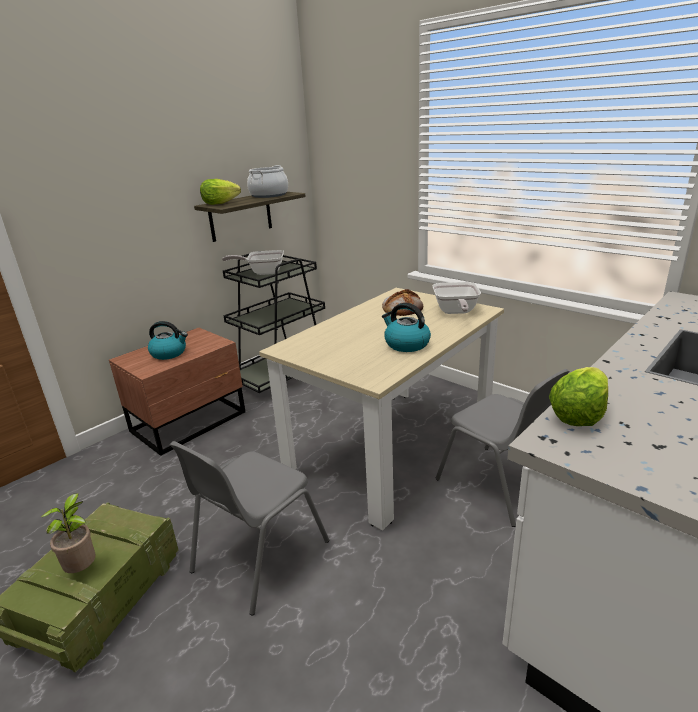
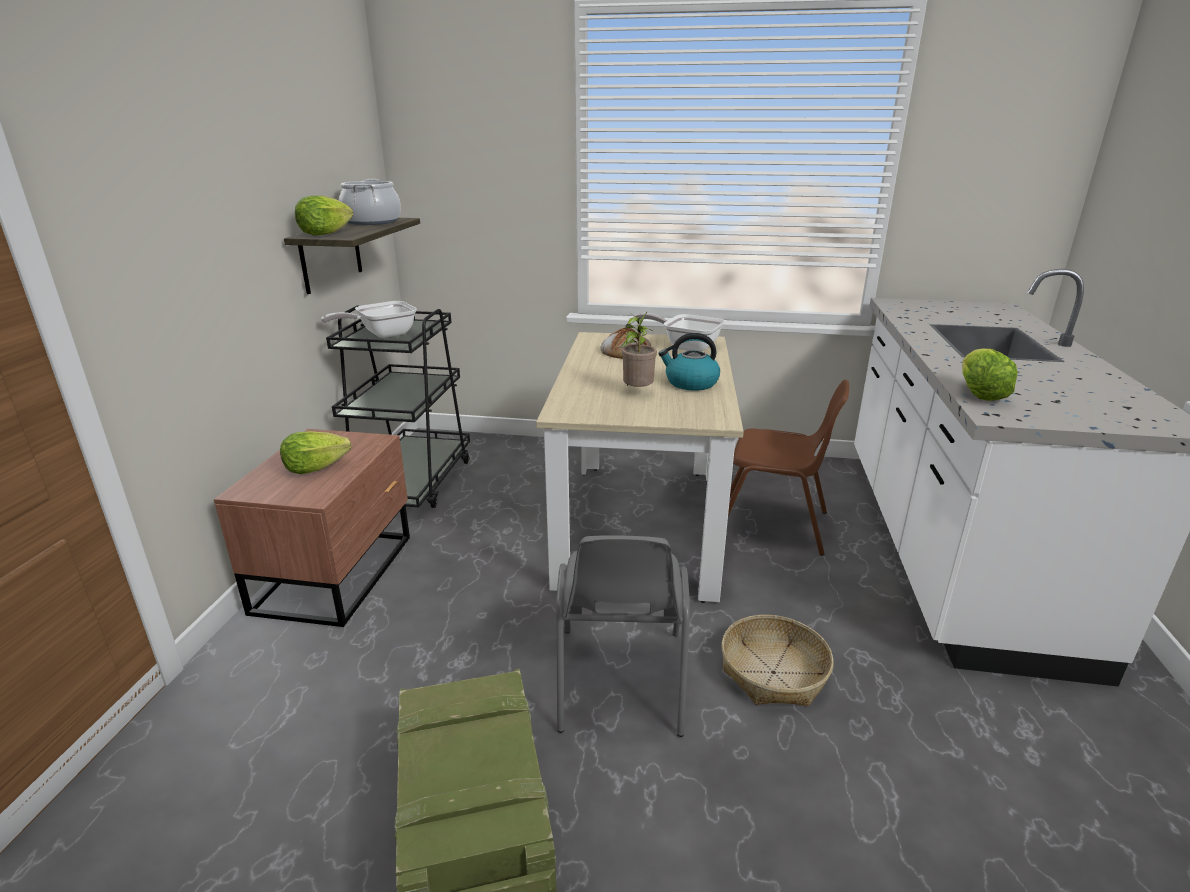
camera: 35 degrees left, 0 degrees up
(84, 569) = (485, 767): potted plant -> potted plant (637, 392)
(169, 353) = (315, 468): kettle -> lettuce
(363, 603) = (774, 672): none -> basket
(455, 312) = (686, 346): frying pan -> frying pan turned 150 degrees clockwise
(498, 485) = (774, 525): grey chair -> brown chair

